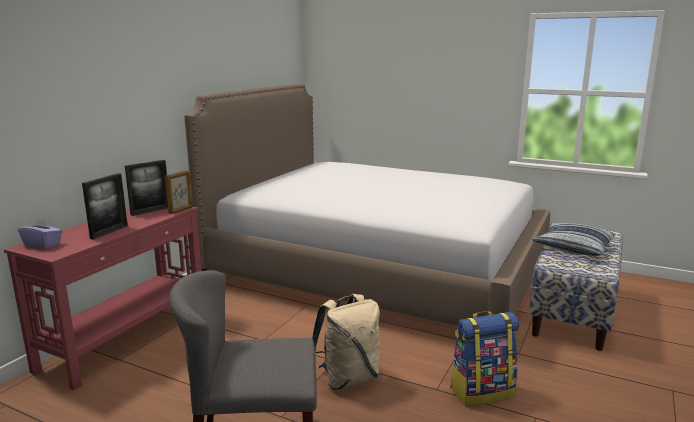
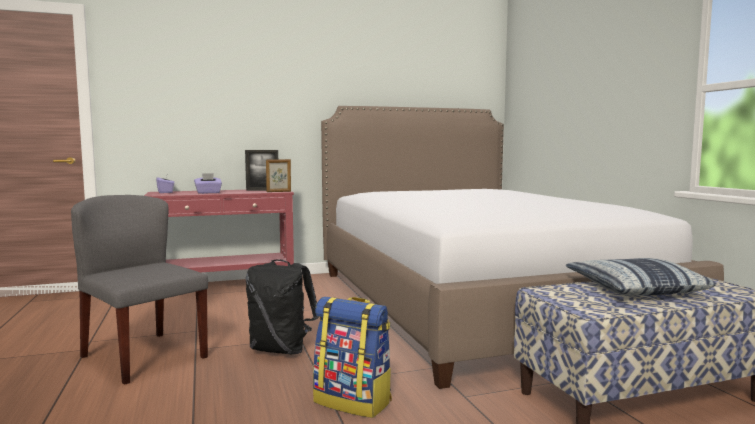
camera: 45 degrees right, 10 degrees down
(109, 232) = (208, 193): picture frame -> purple tissue box
(348, 378) = (281, 350): beige backpack -> black backpack

